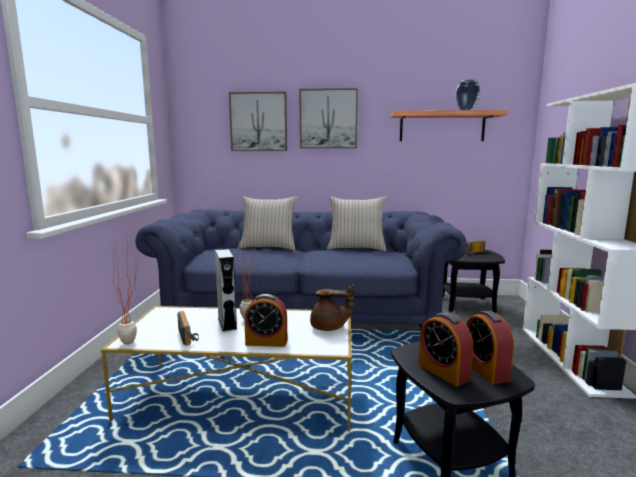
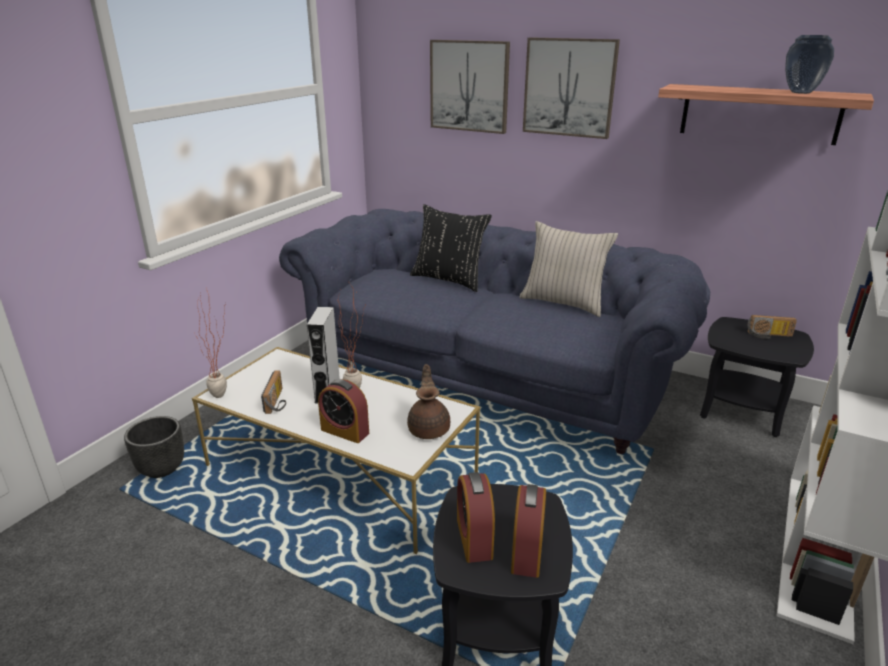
camera: 25 degrees right, 15 degrees up
(60, 436) = (162, 468): none -> black planter
(268, 247) = (449, 279): beige pillow -> black pillow
(329, 328) = (429, 428): brown teapot -> brown teapot turned 120 degrees counterclockwise

